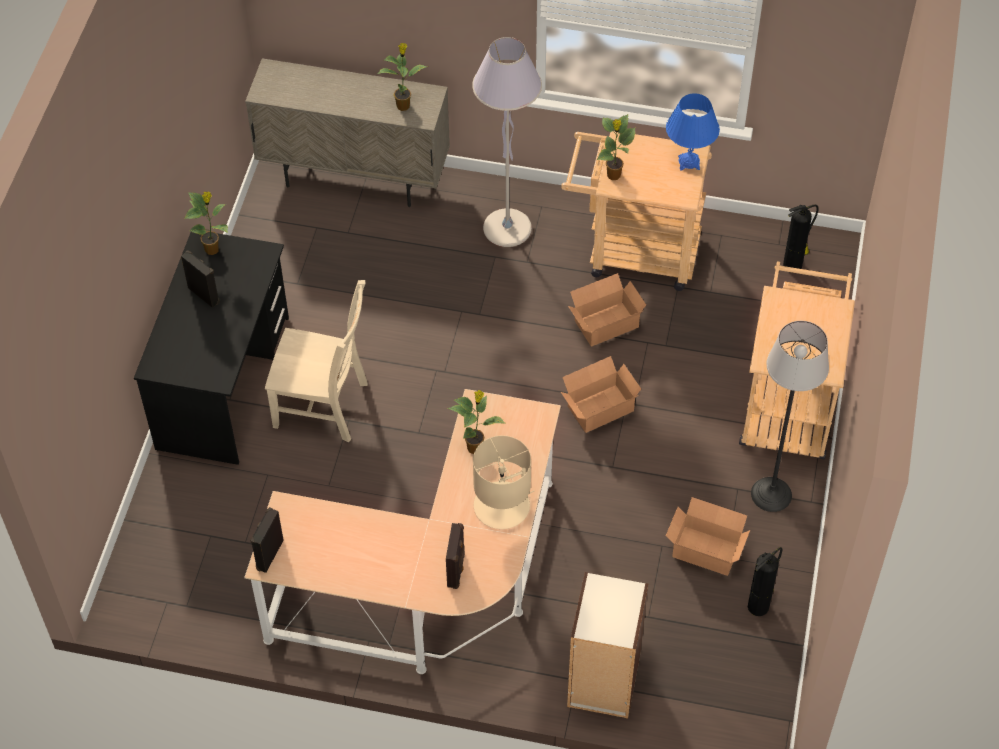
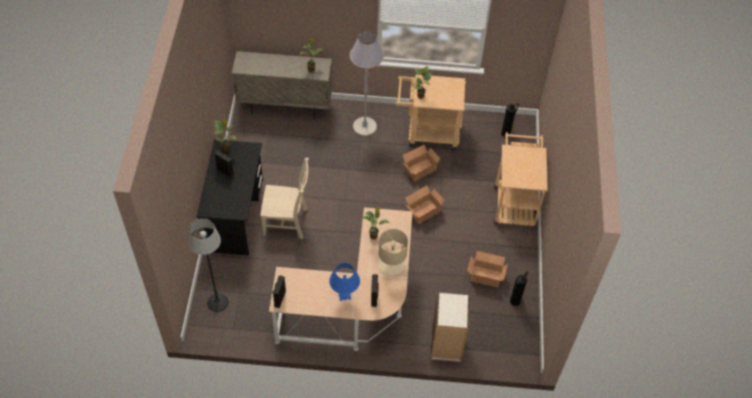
camera: 10 degrees left, 0 degrees up
(688, 162) = (456, 87): blue table lamp -> blue table lamp (344, 295)
(771, 494) = (512, 246): floor lamp -> floor lamp (217, 302)

